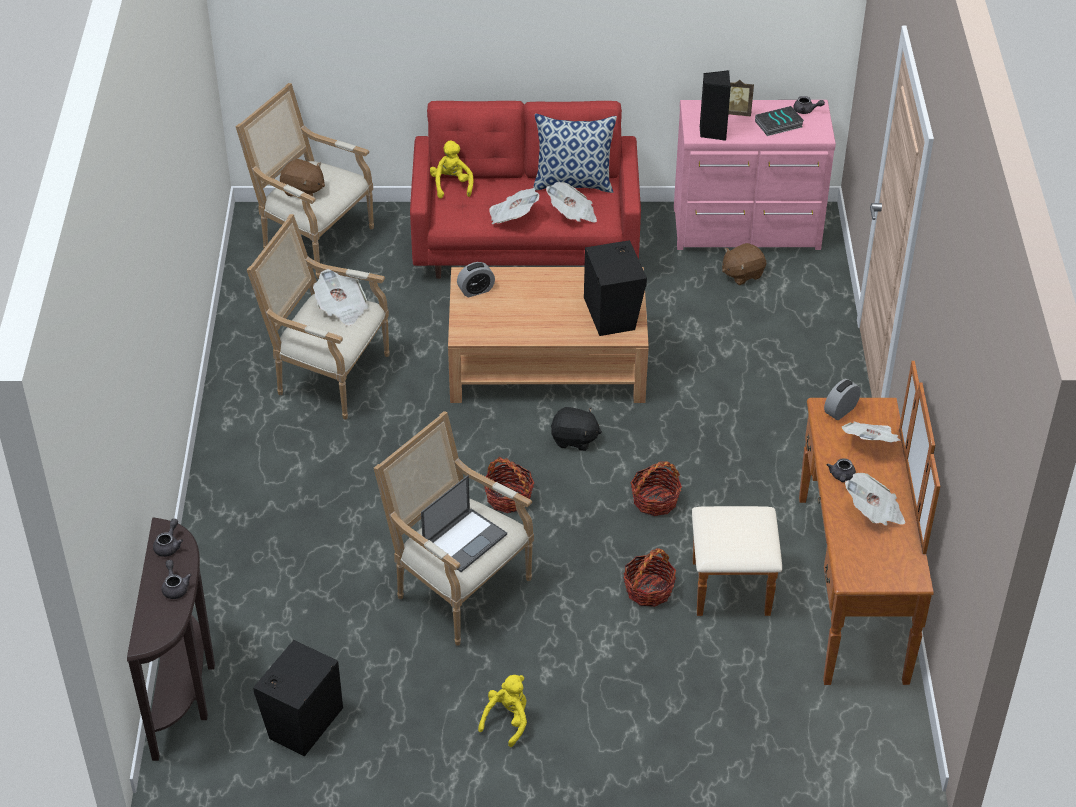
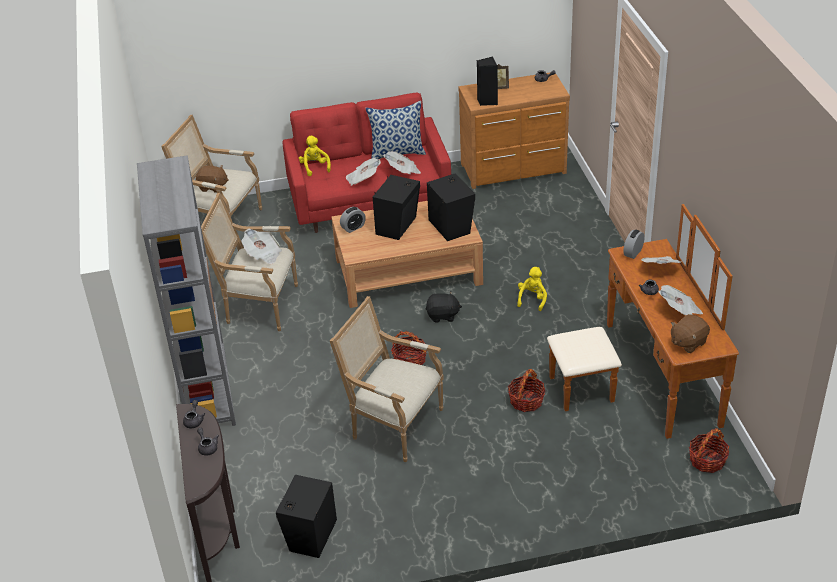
camera: 10 degrees left, 5 degrees down
(225, 488) = (207, 390): none -> grey bookcase
(465, 539) = (398, 384): laptop -> none
(507, 720) = (457, 505): yellow plush toy -> yellow plush toy (532, 299)
(539, 299) = (398, 226): none -> black speaker
(655, 500) = (511, 344): basket -> basket (707, 460)
(742, 274) = (520, 196): brown plush toy -> brown plush toy (688, 342)
(748, 230) = (514, 169): pink dresser -> brown dresser
(778, 125) = (528, 90): book -> none

